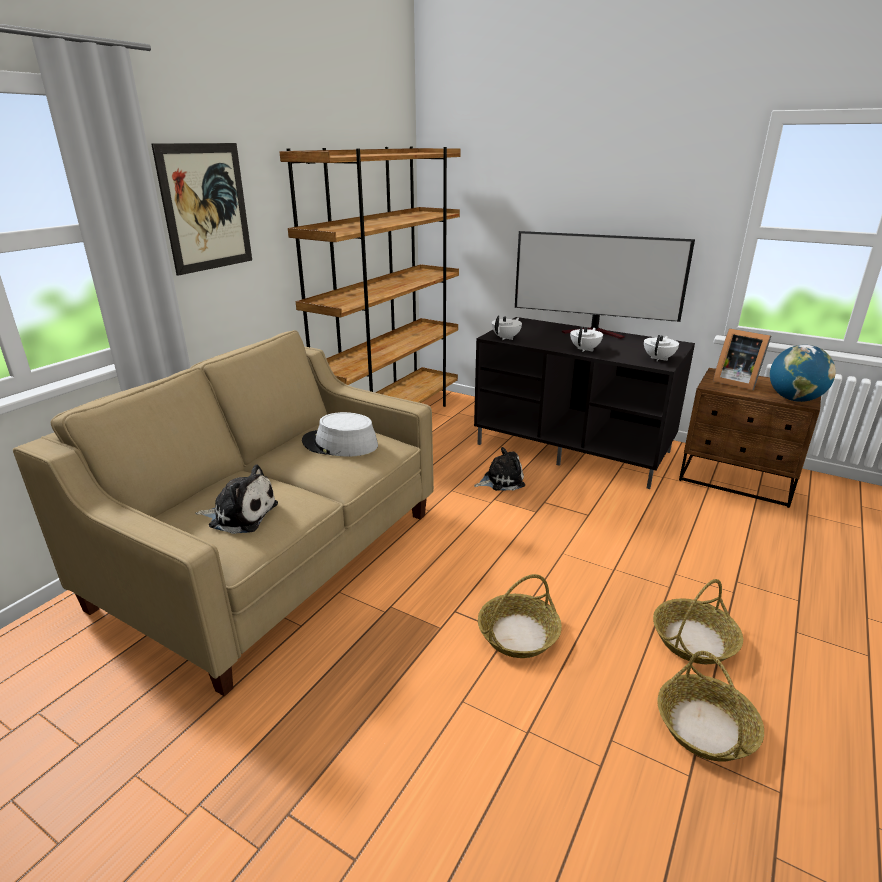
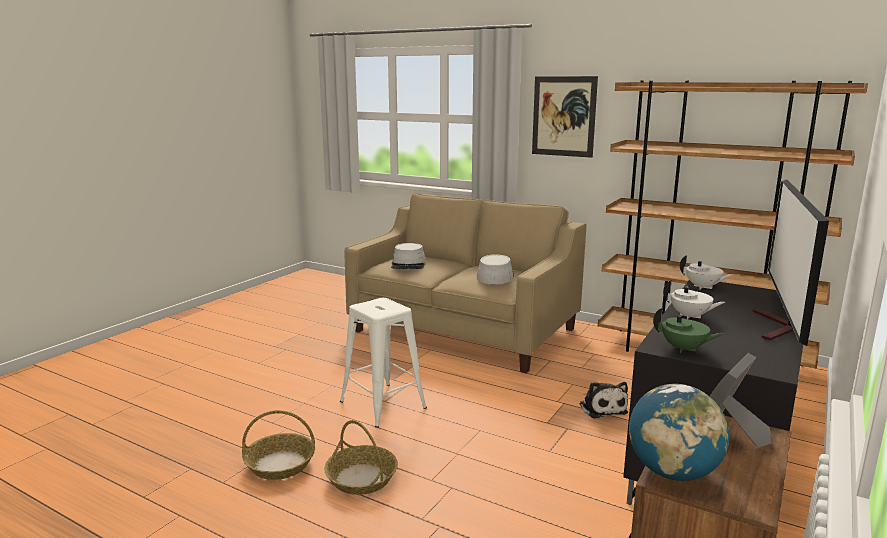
camera: 90 degrees right, 10 degrees down
(240, 515) = (408, 264): plush toy -> grey hat
(518, 634) = (382, 404): basket -> white stool
(659, 359) = (684, 349): white teapot -> green teapot

